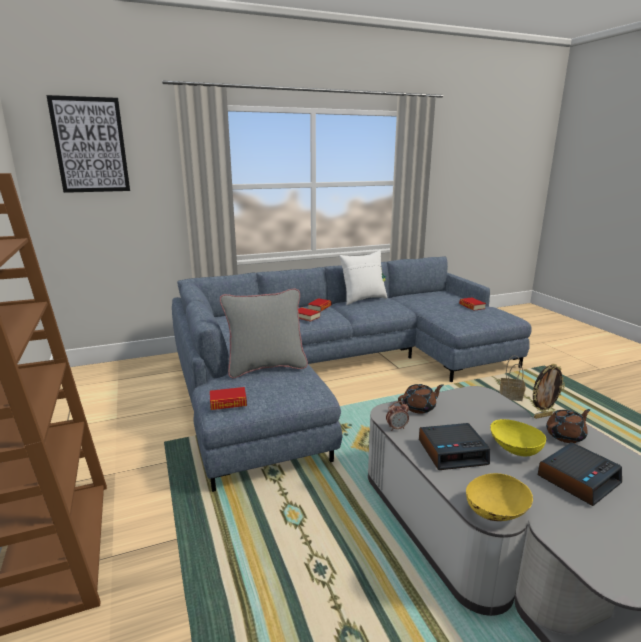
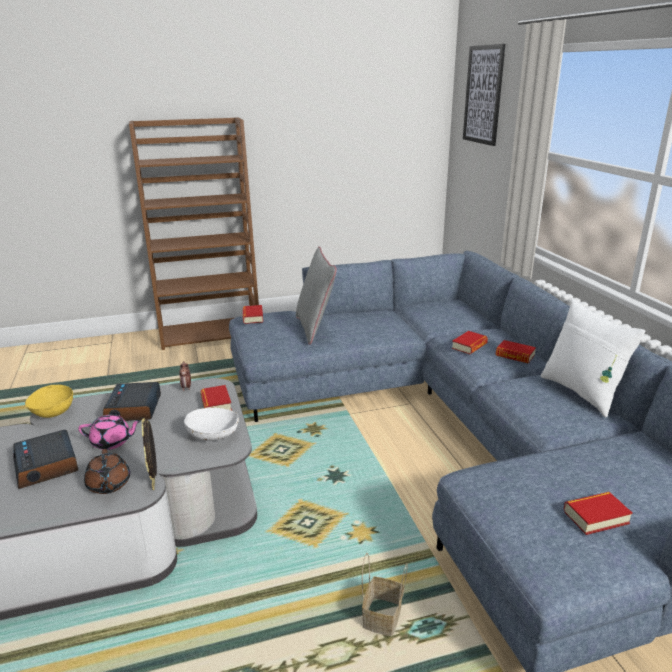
camera: 95 degrees right, 5 degrees up
(419, 407) = (216, 404): brown teapot -> book
(467, 401) = (213, 435): none -> white bowl
(514, 450) = (112, 442): yellow bowl -> pink teapot

